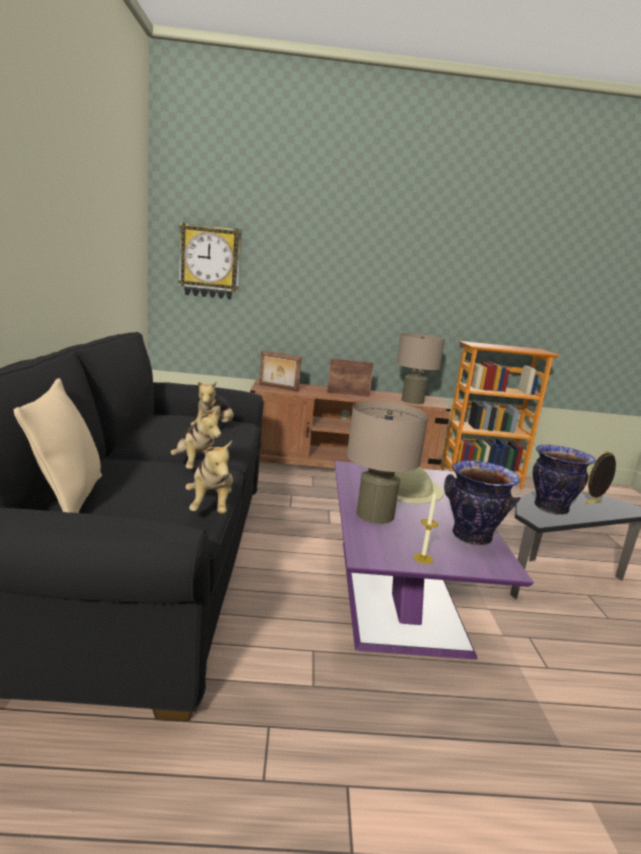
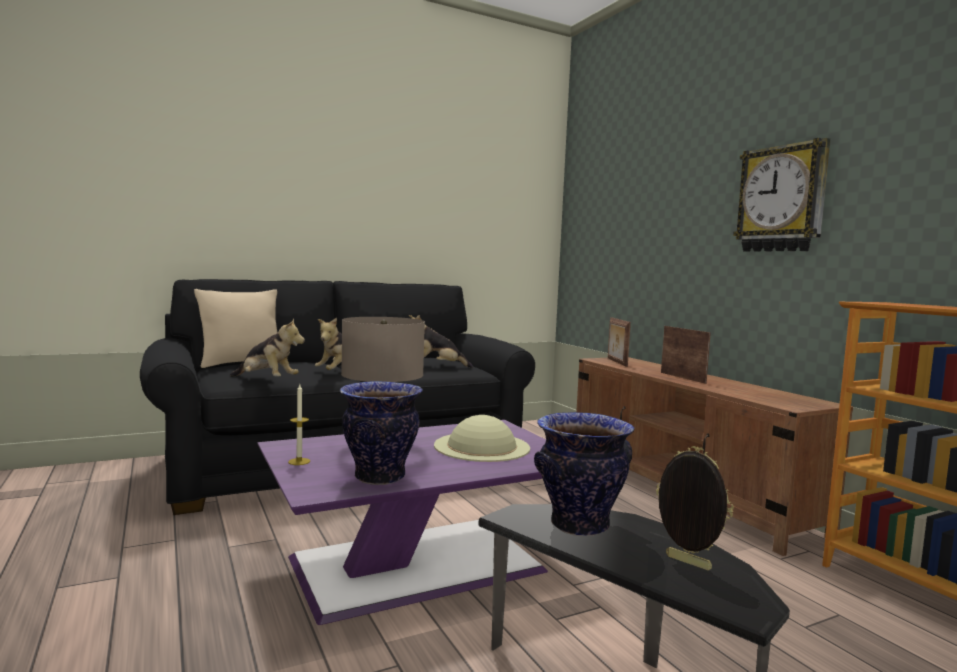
camera: 65 degrees right, 10 degrees down
(210, 262) = (598, 226): wall clock -> wall clock (782, 199)
(211, 506) = (266, 381): plush toy -> plush toy turned 120 degrees counterclockwise
(412, 401) = (760, 397): beige table lamp -> none

